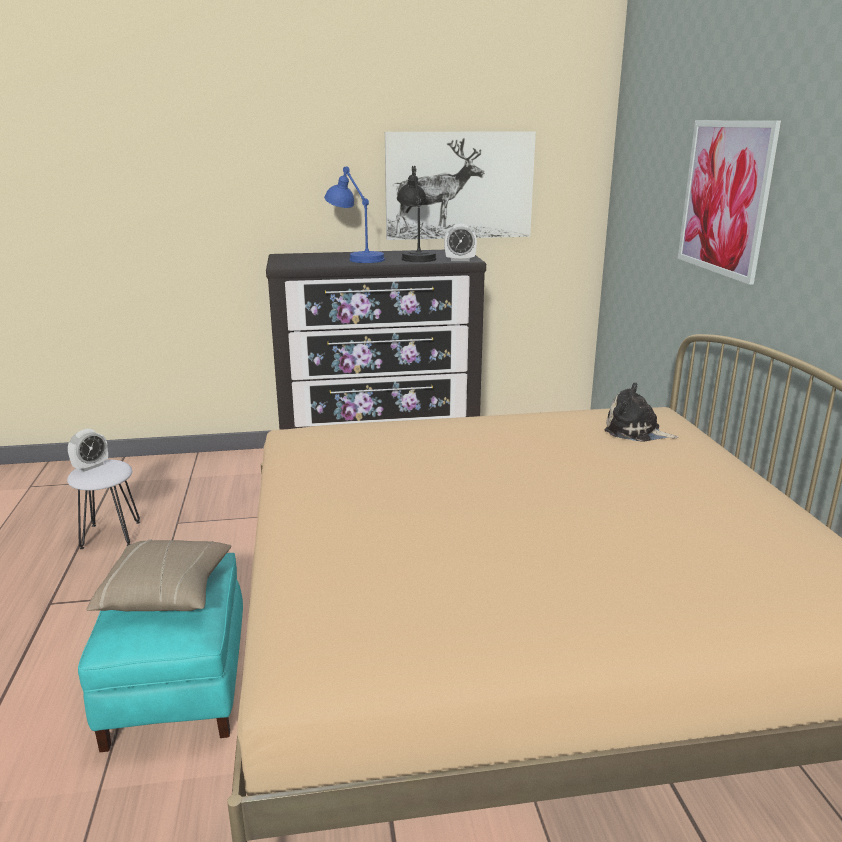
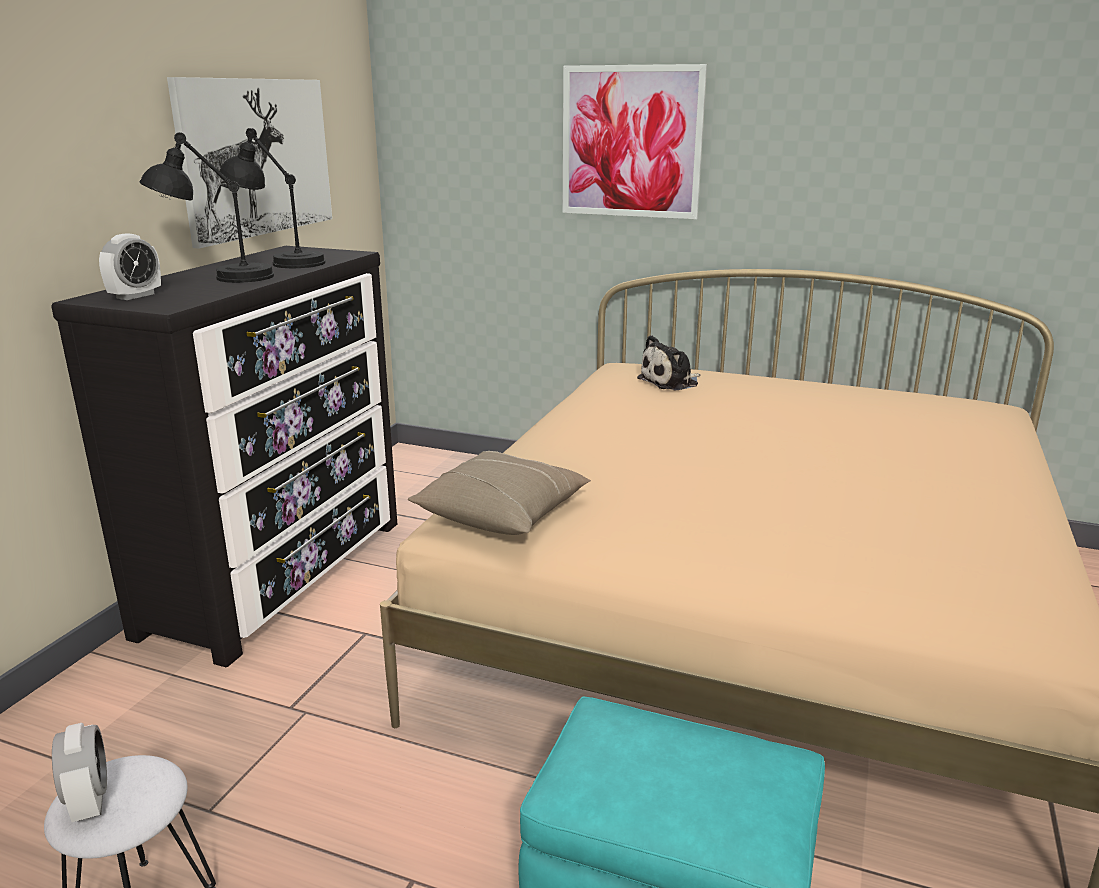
camera: 60 degrees left, 0 degrees up
(166, 593) = (671, 768): beige pillow -> beige pillow (502, 513)
(355, 258) = (218, 278): blue table lamp -> black table lamp
(460, 260) = (347, 255): alarm clock -> alarm clock (135, 296)

